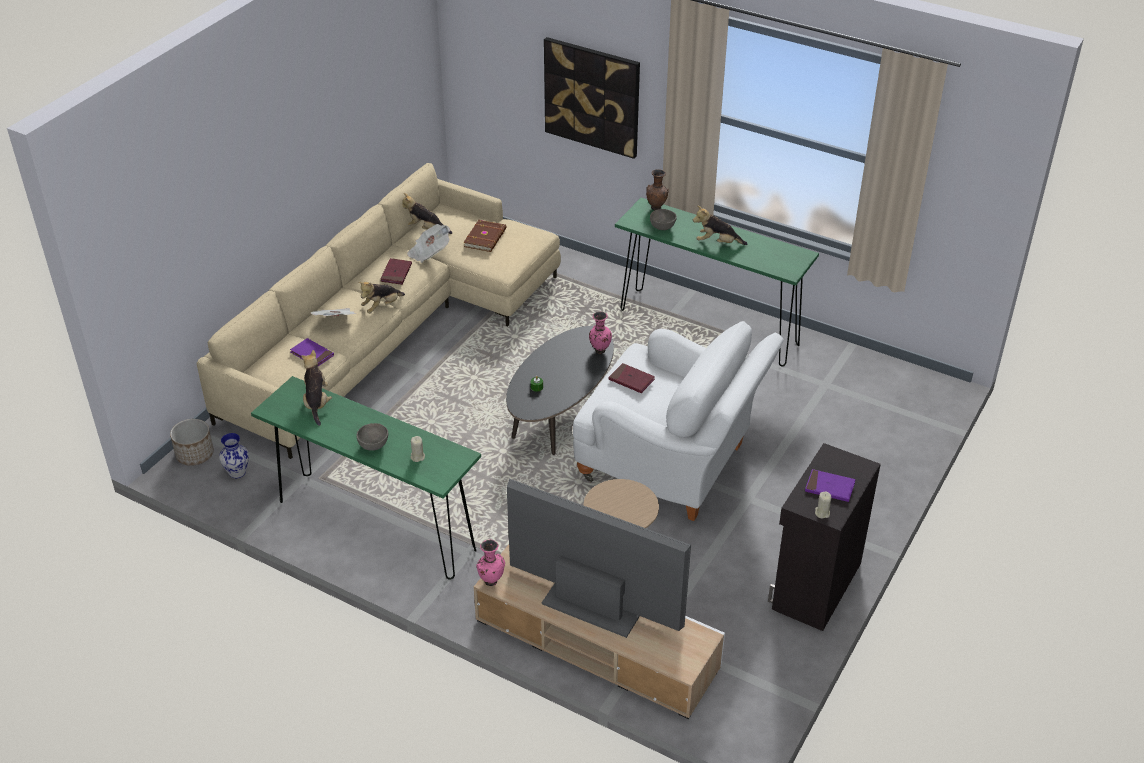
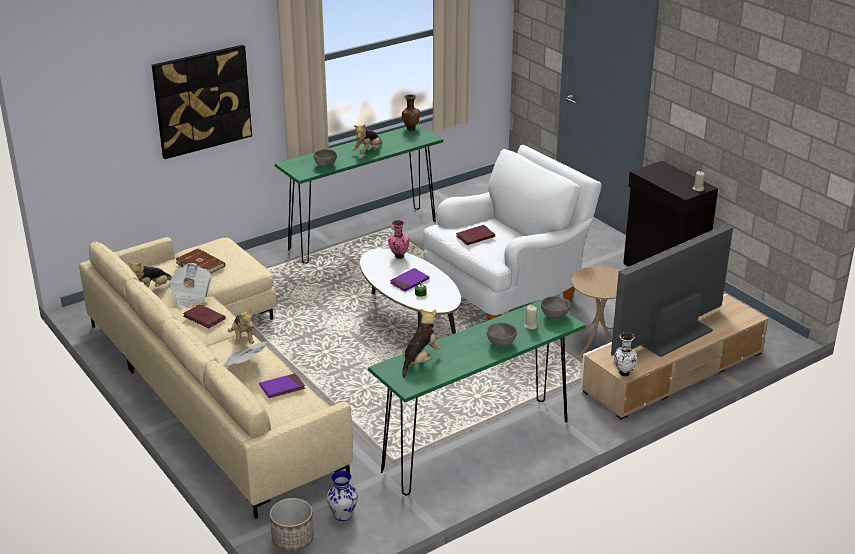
camera: 65 degrees left, 10 degrees down
(317, 403) = (420, 360): plush toy -> plush toy turned 105 degrees clockwise
(446, 469) = (555, 316): none -> grey bowl
(491, 581) = (623, 373): pink vase -> white vase
(561, 414) = (409, 322): black coffee table -> white coffee table
(656, 208) = (296, 161): brown vase -> brown vase (410, 128)
(829, 487) = (675, 180): purple book -> purple book (409, 281)

